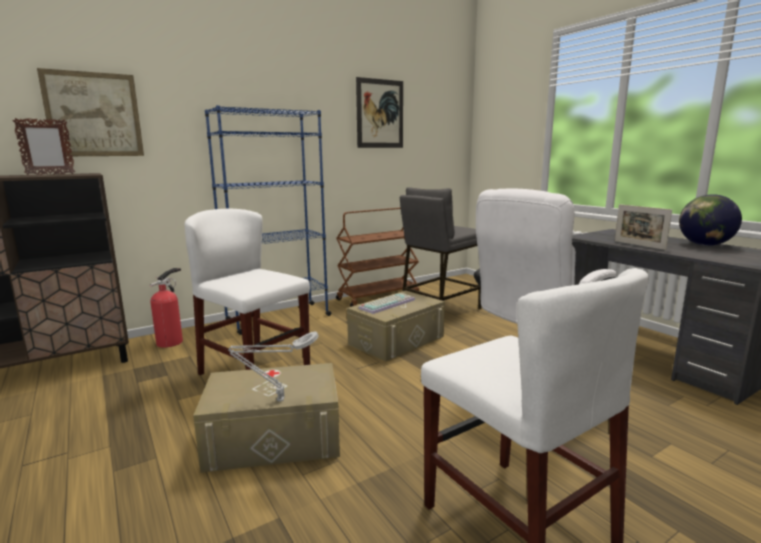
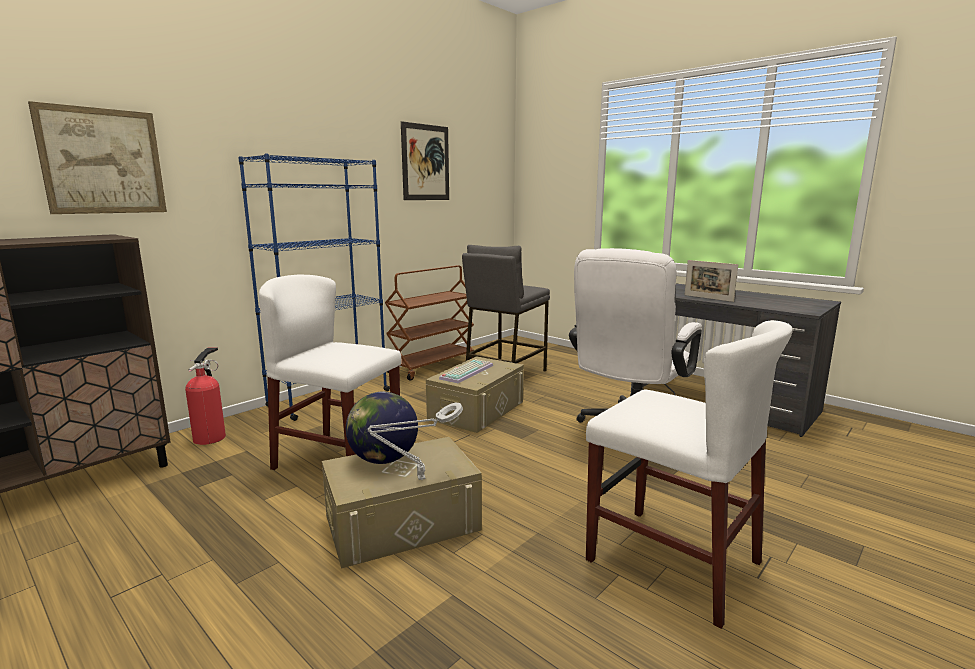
camera: 15 degrees left, 0 degrees up
(50, 174) = (56, 237): picture frame -> none
(705, 245) = (761, 296): globe -> globe (384, 459)

